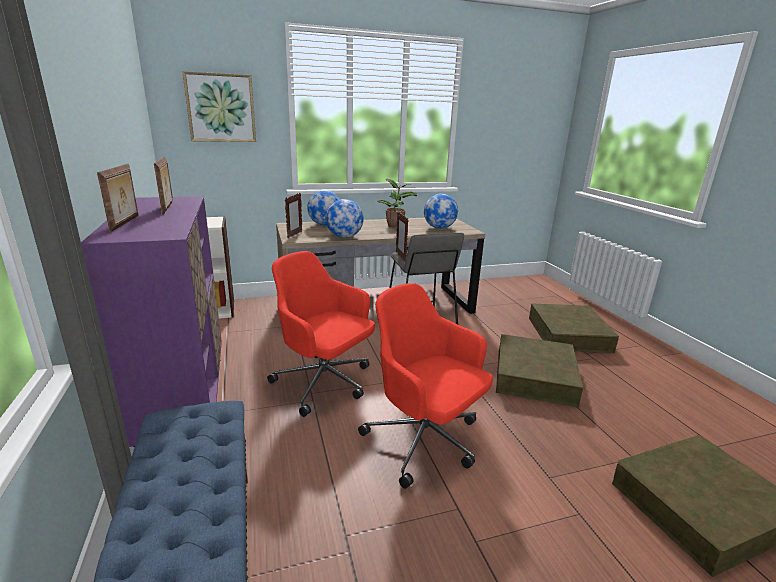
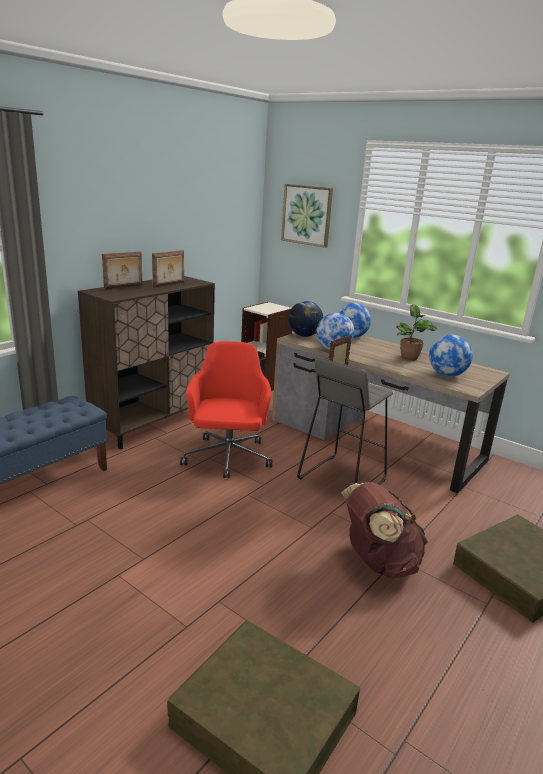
camera: 55 degrees right, 0 degrees up
(186, 402) = (154, 422): purple cabinet -> brown cabinet
(294, 235) = (304, 336): picture frame -> globe
(424, 441) = (204, 523): red office chair -> none
(534, 376) = (378, 562): brown storage box -> brown backpack

